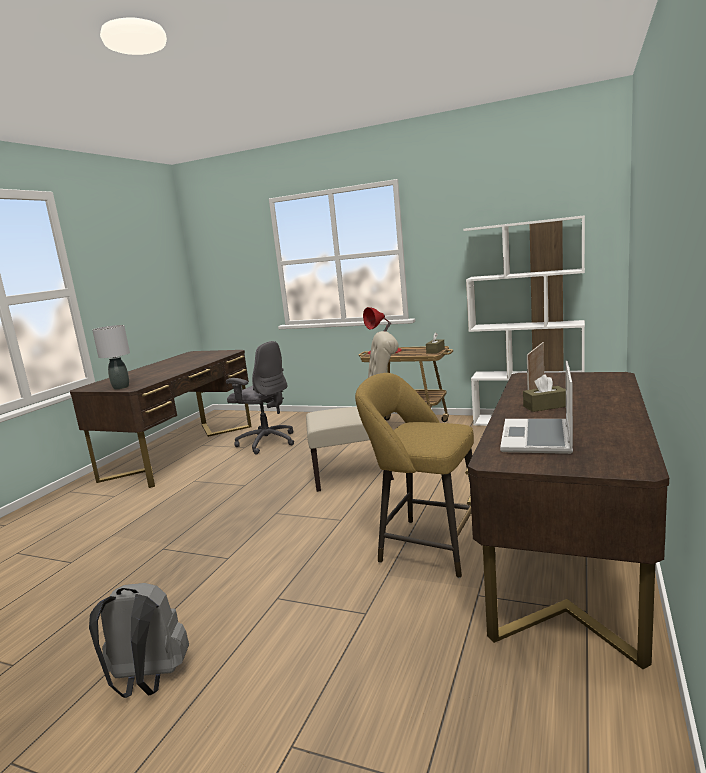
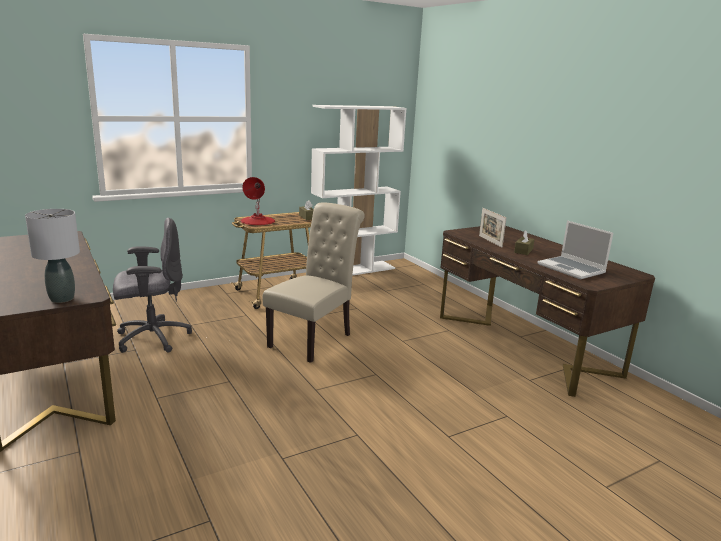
camera: 55 degrees left, 5 degrees up
(147, 681) = (490, 523): grey backpack -> none
(425, 546) = (458, 367): yellow stool -> none

